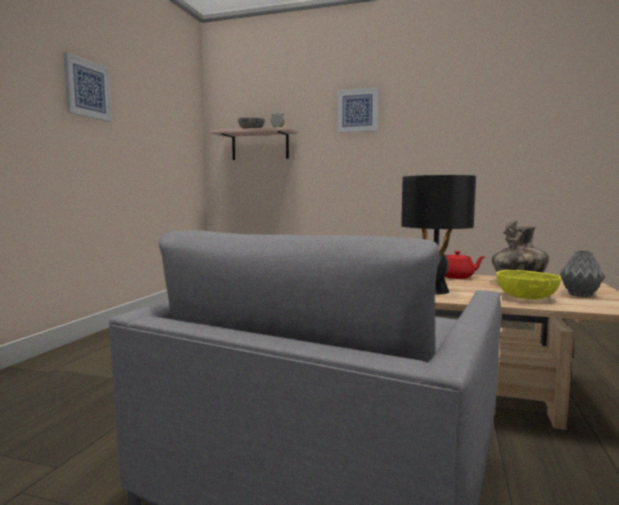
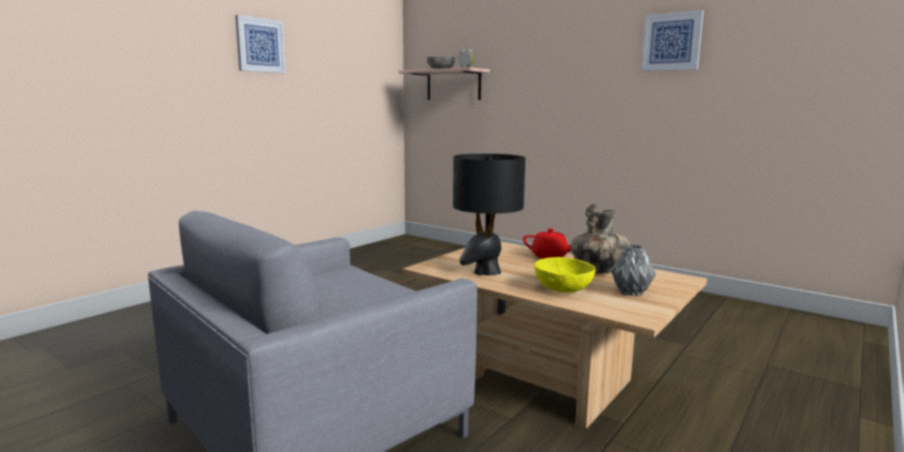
camera: 20 degrees right, 5 degrees up
(357, 110) = (552, 46): picture -> picture (671, 42)

